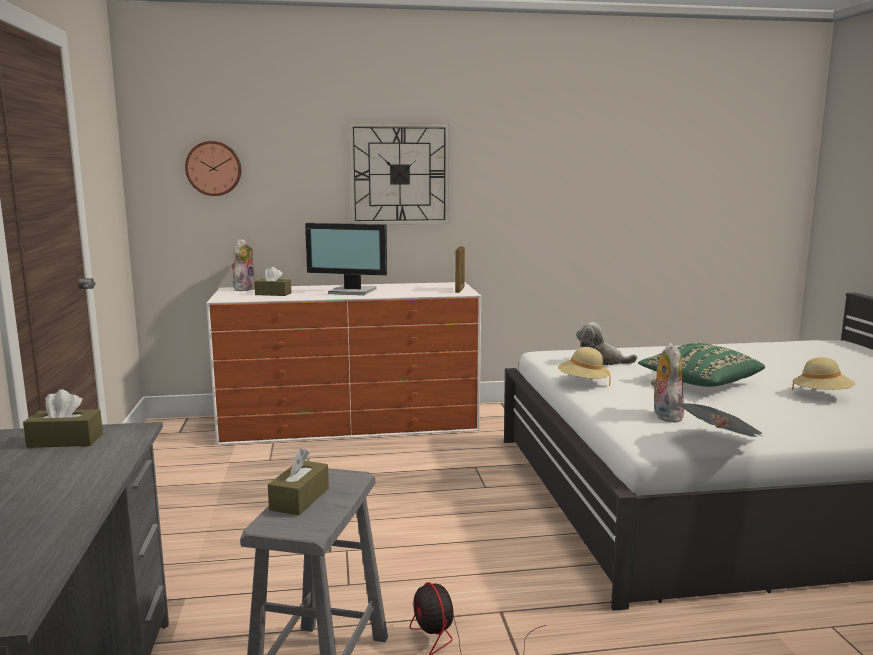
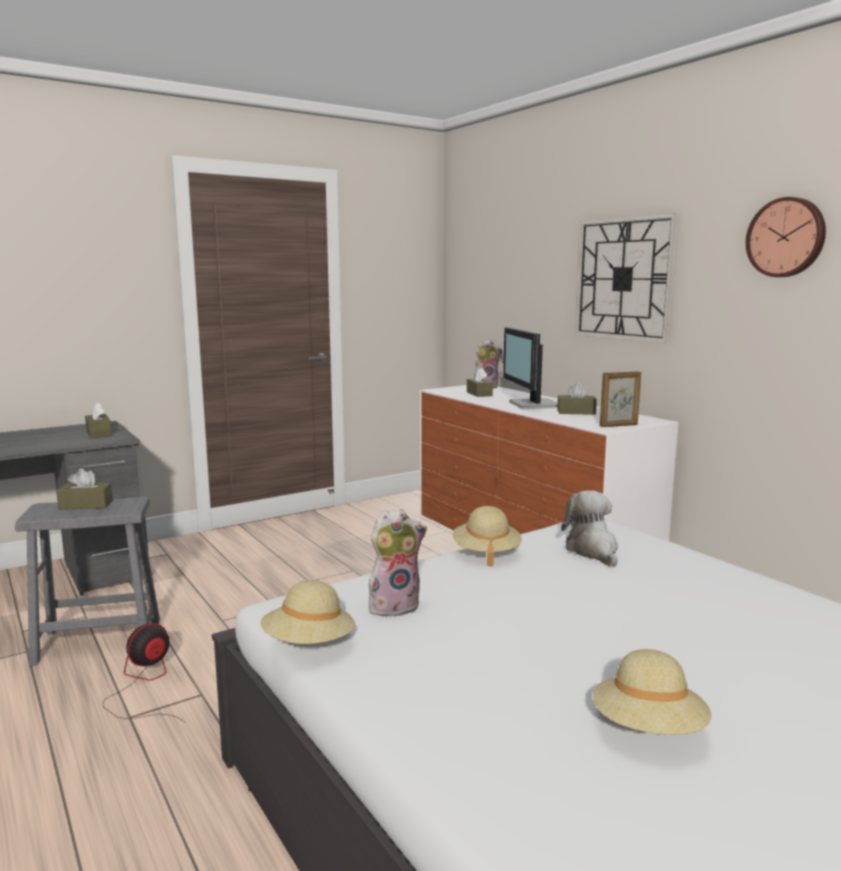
camera: 65 degrees right, 0 degrees up
(214, 168) = (488, 272): wall clock -> wall clock (786, 237)
(400, 289) = (576, 412): none -> brown tissue box
(699, 383) = (582, 618): green pillow -> none
(720, 443) = (308, 644): newspaper -> beige hat

